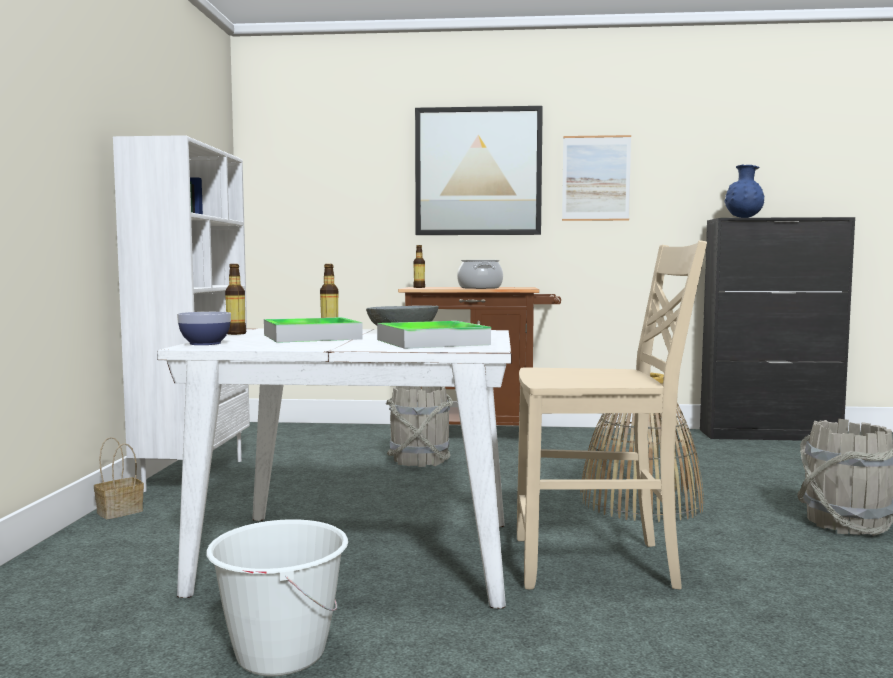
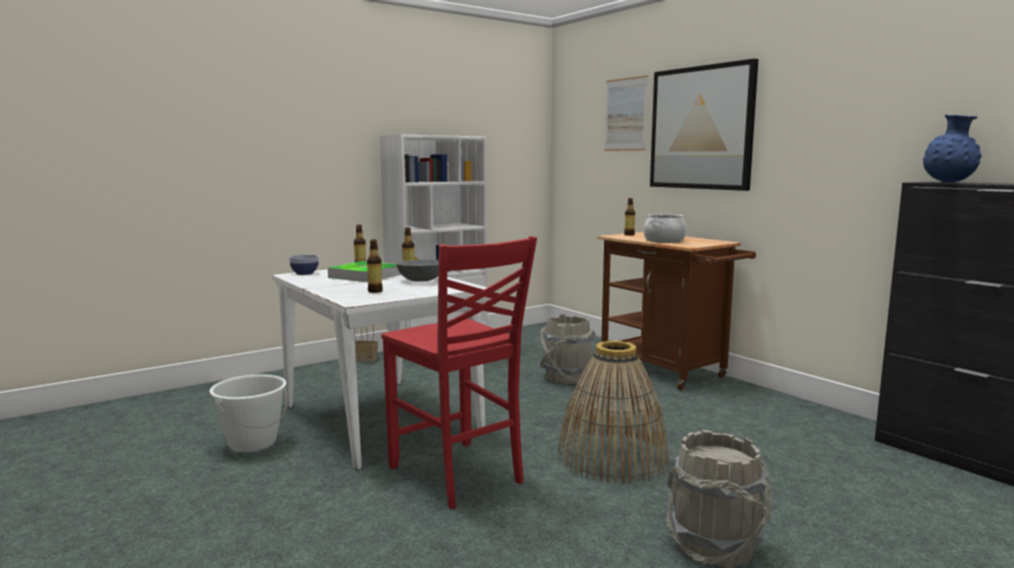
camera: 50 degrees right, 5 degrees up
(432, 342) = (375, 291): tray -> bottle
(596, 178) = (805, 131): picture -> picture (625, 114)
(597, 564) = (458, 475): beige chair -> red chair

